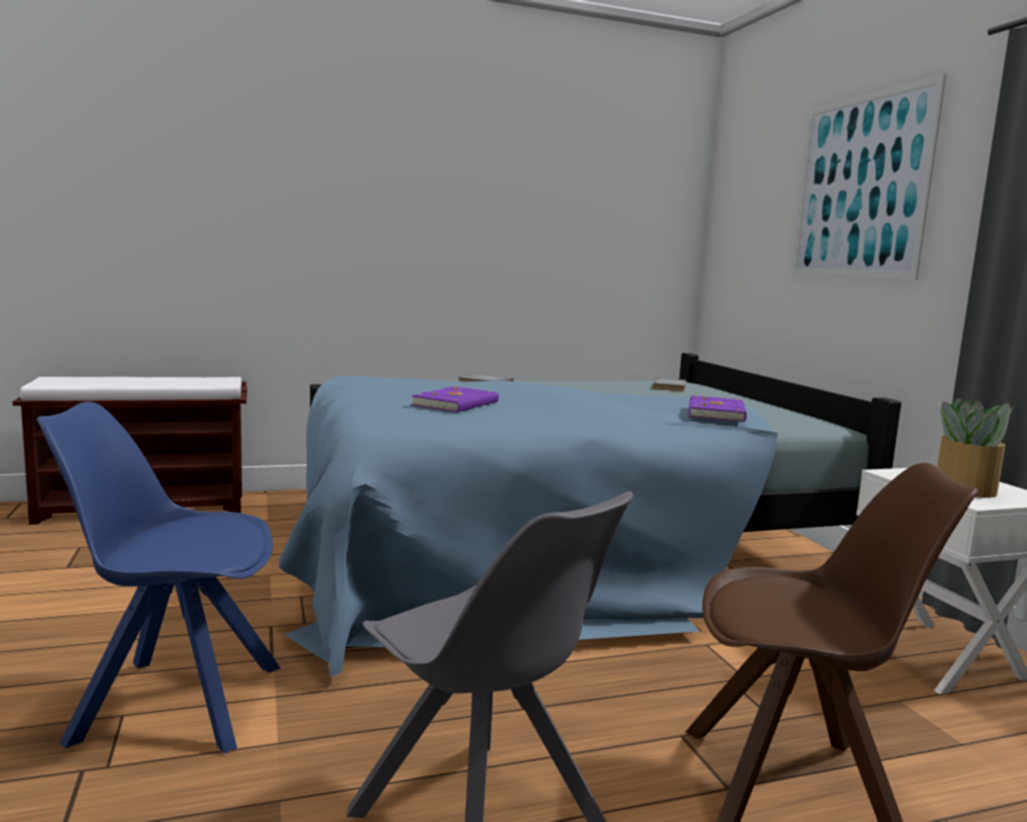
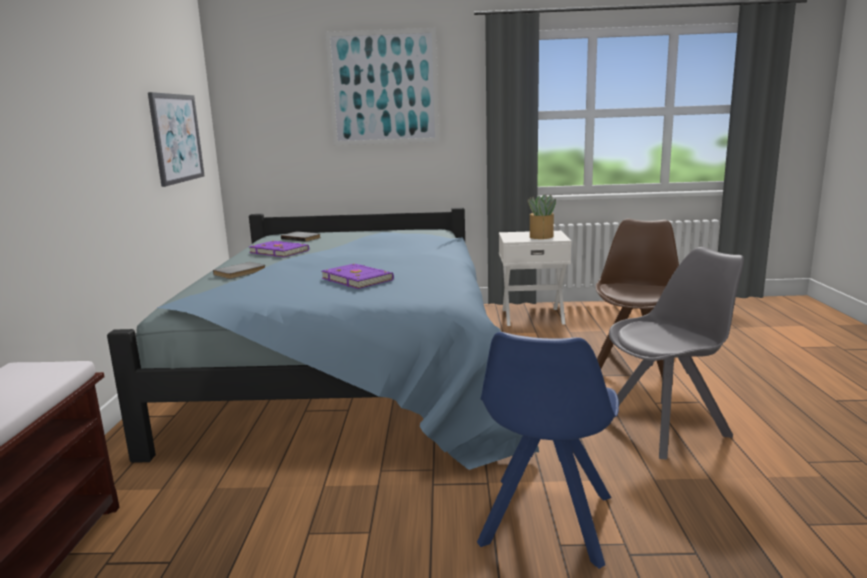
camera: 70 degrees left, 5 degrees up
(594, 247) = (176, 138): none -> picture
(718, 413) = (420, 238): purple book -> purple book (279, 251)

